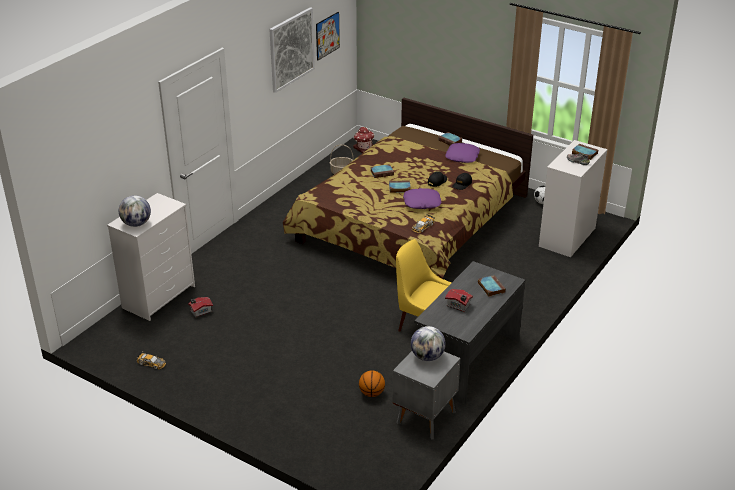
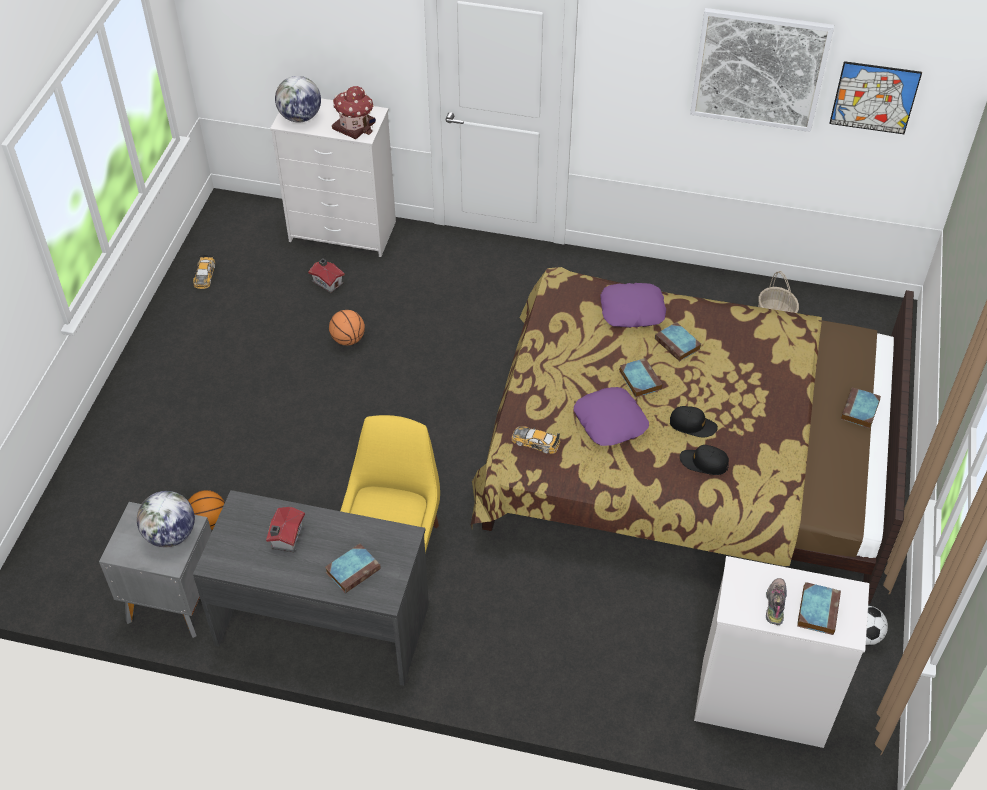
camera: 70 degrees right, 15 degrees up
(257, 312) = (348, 339): none -> basketball
(364, 148) = (874, 322): toy house -> toy house (354, 125)
(462, 157) = (812, 442): purple pillow -> purple pillow (632, 311)

